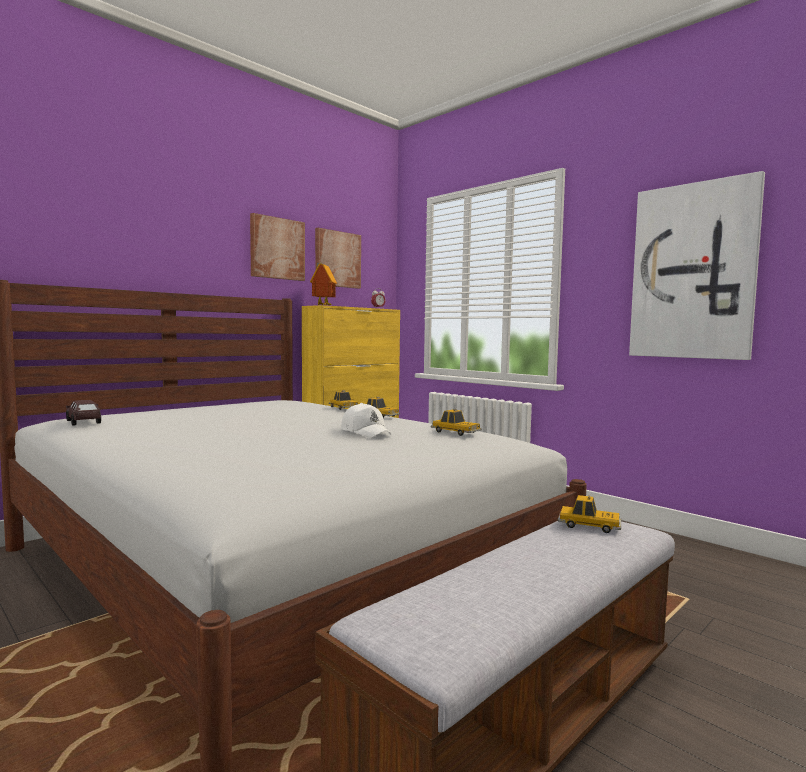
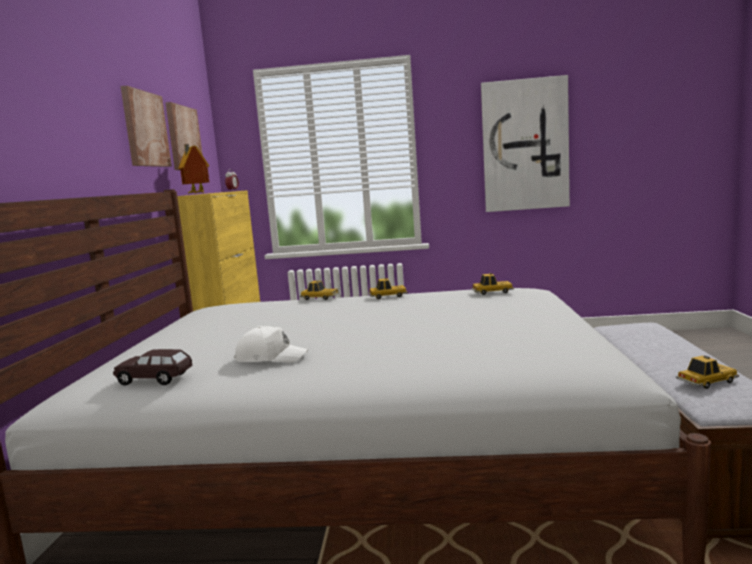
camera: 40 degrees left, 5 degrees up
(365, 432) = (450, 307): white cap -> white cap (270, 357)
(589, 525) = (630, 330): toy car -> toy car (706, 381)

